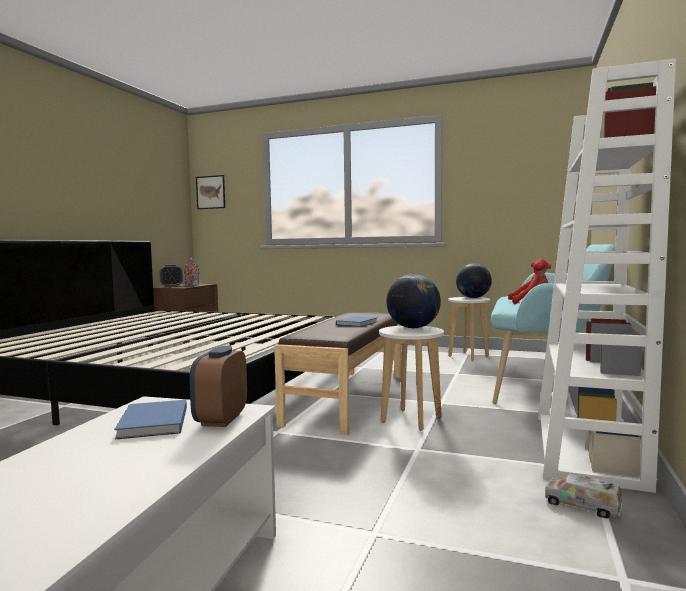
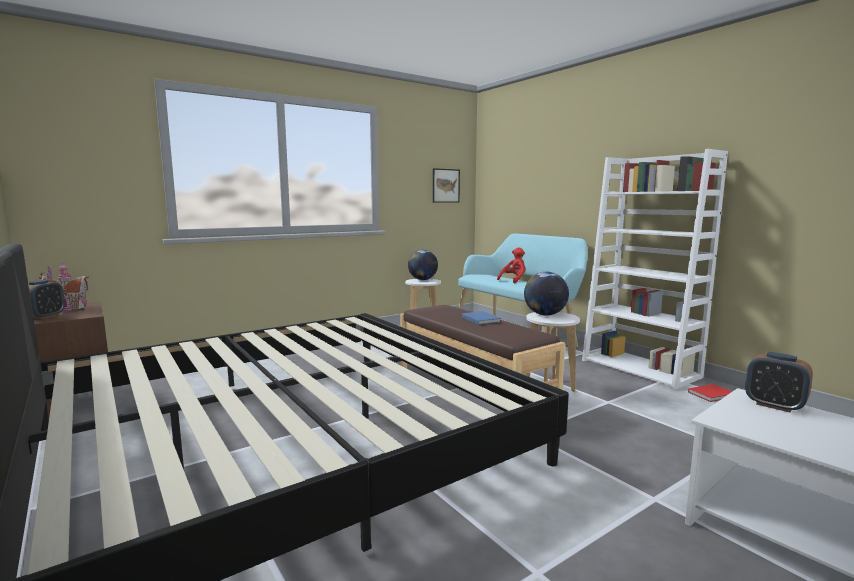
camera: 55 degrees left, 5 degrees up
(152, 423) = (782, 425): blue book -> none
(210, 192) = (51, 155): picture -> picture (445, 185)
(582, 505) = (712, 394): toy truck -> red book

